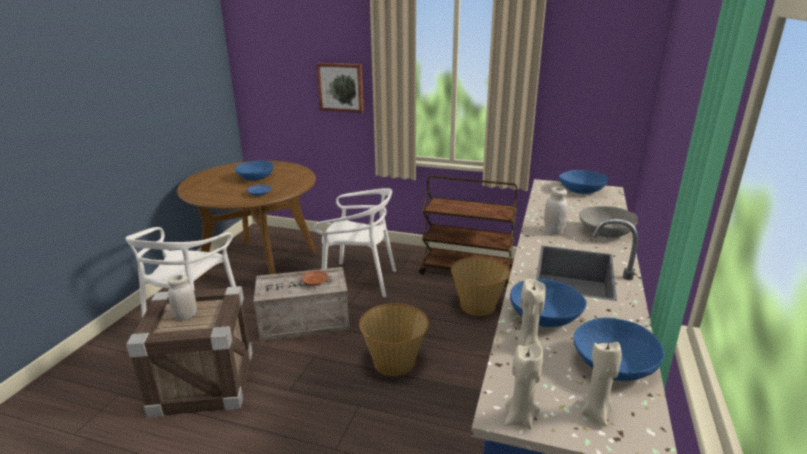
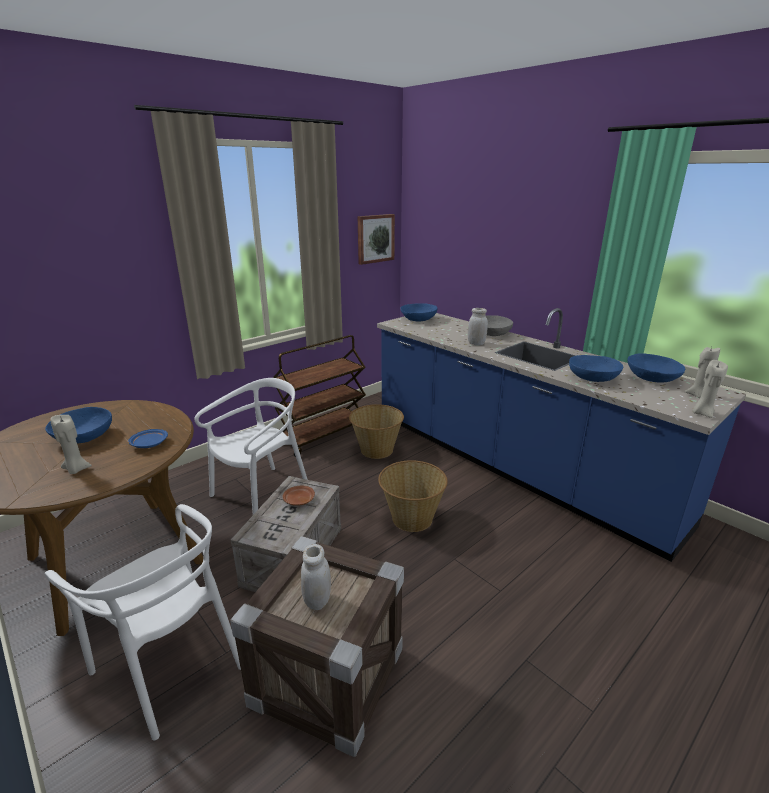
camera: 60 degrees left, 0 degrees up
(341, 87) = (120, 282): picture -> picture (375, 238)
(526, 346) = (626, 391): beige candle -> beige candle (76, 469)

